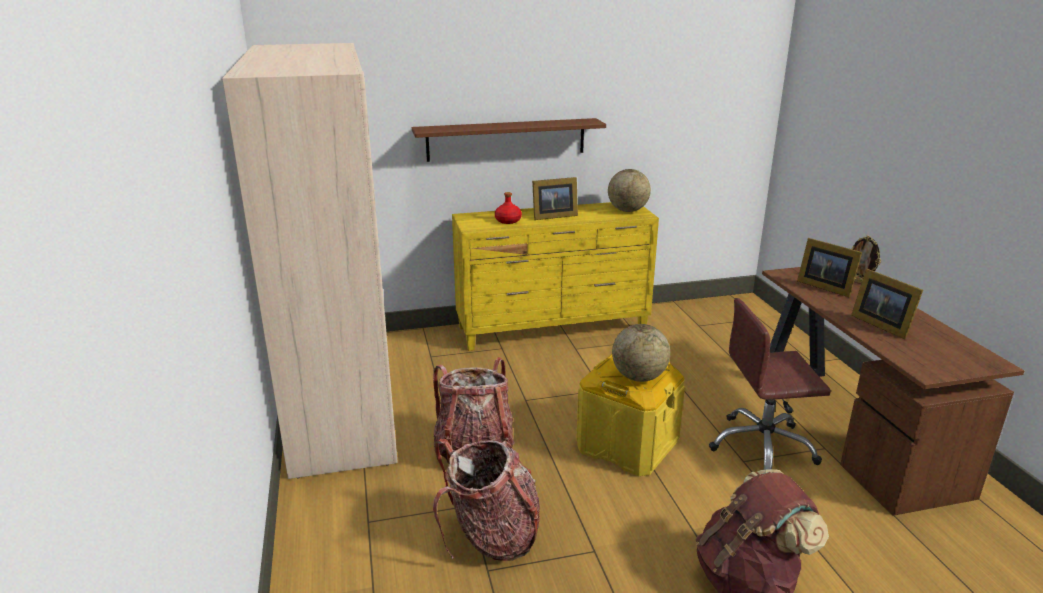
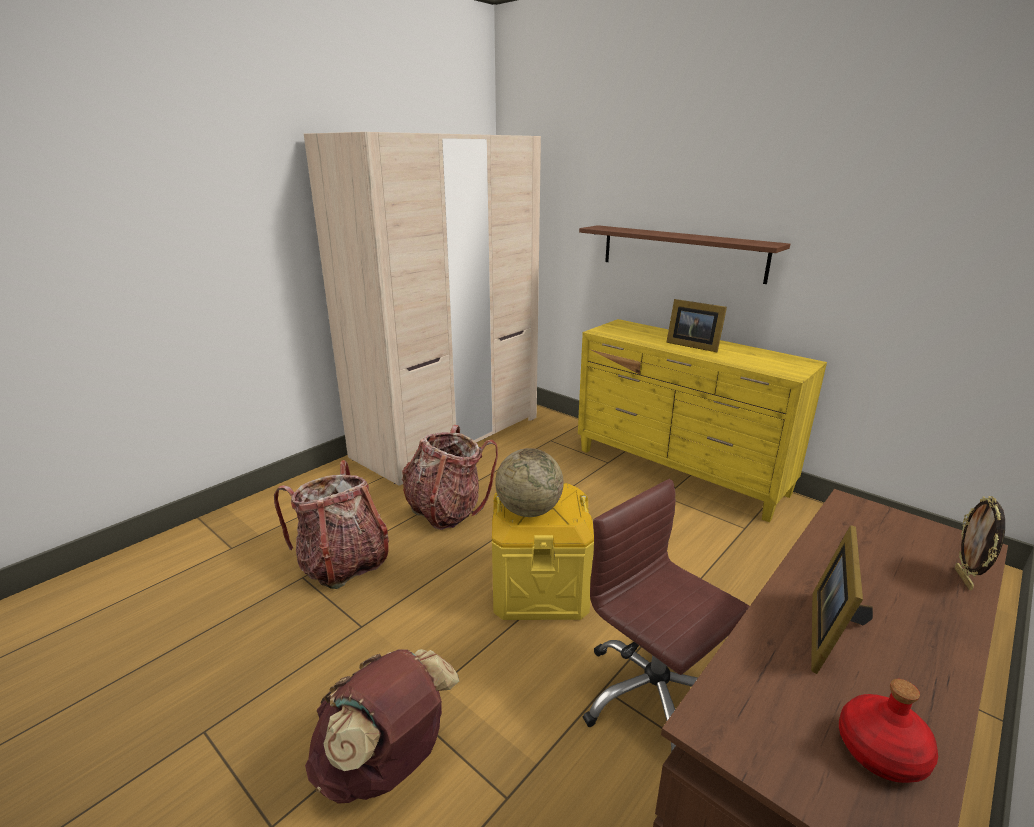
camera: 55 degrees right, 0 degrees up
(508, 221) = (643, 336): red bottle -> red bottle (880, 750)
(627, 210) = (785, 366): globe -> none
(824, 286) = (878, 548): picture frame -> none

